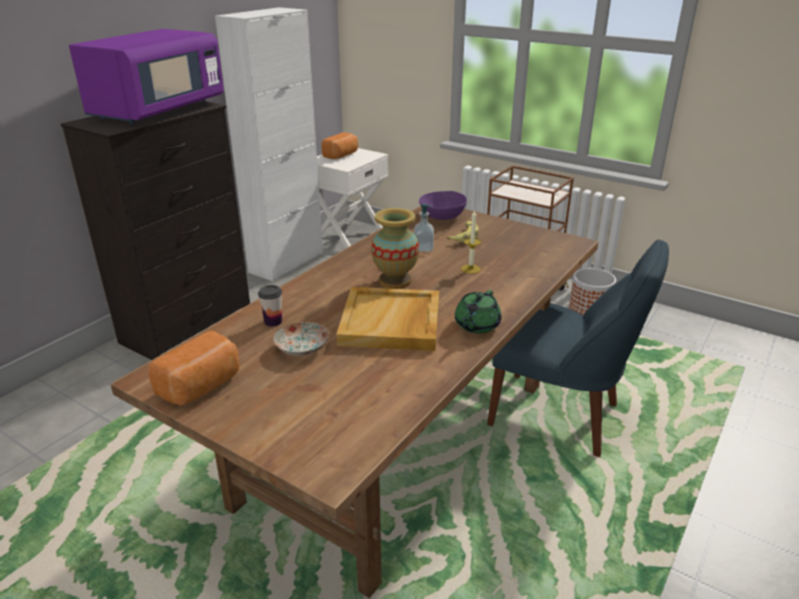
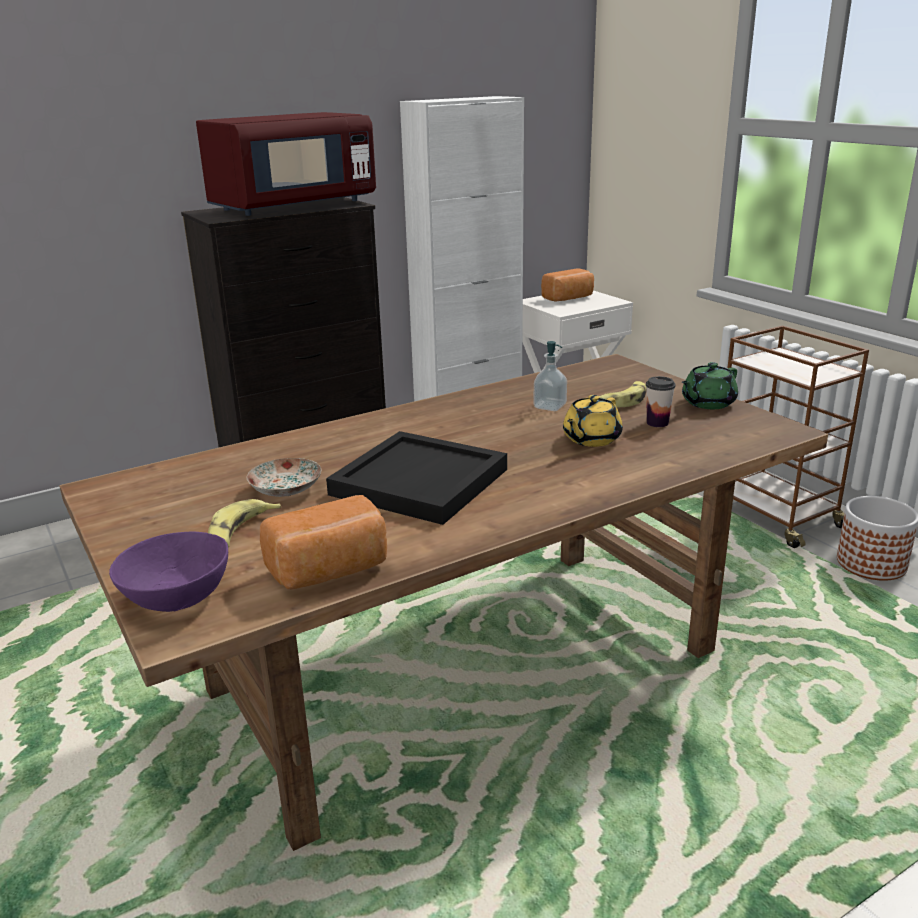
camera: 25 degrees right, 5 degrees down
(158, 111) = (293, 206): purple microwave -> red microwave
(202, 386) = (141, 506): bread -> bread (330, 571)
(273, 321) = (283, 456): cup -> cup (657, 423)
(303, 389) = (241, 533): none -> banana
(391, 323) = (420, 483): beige tray -> black tray
(395, 281) = (473, 437): vase -> none
(442, 216) = (614, 373): purple bowl -> purple bowl (176, 596)
(470, 269) = (590, 439): candle -> yellow teapot
(476, 325) = (529, 506): green teapot -> green teapot (707, 403)
(560, 416) = (721, 700): blue chair -> none

